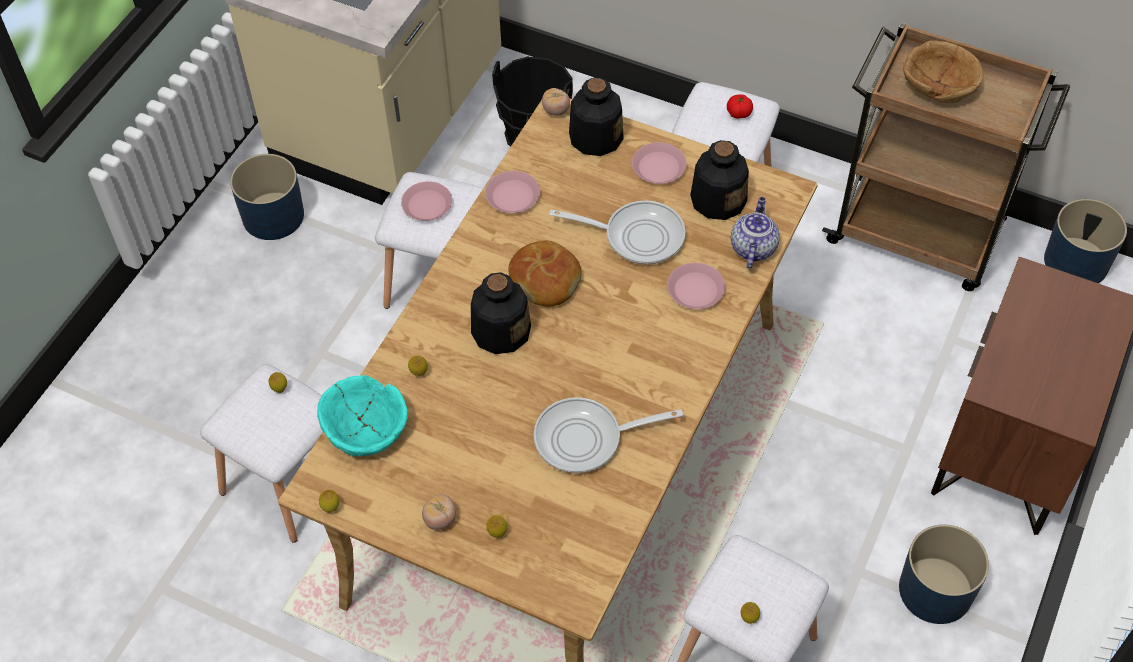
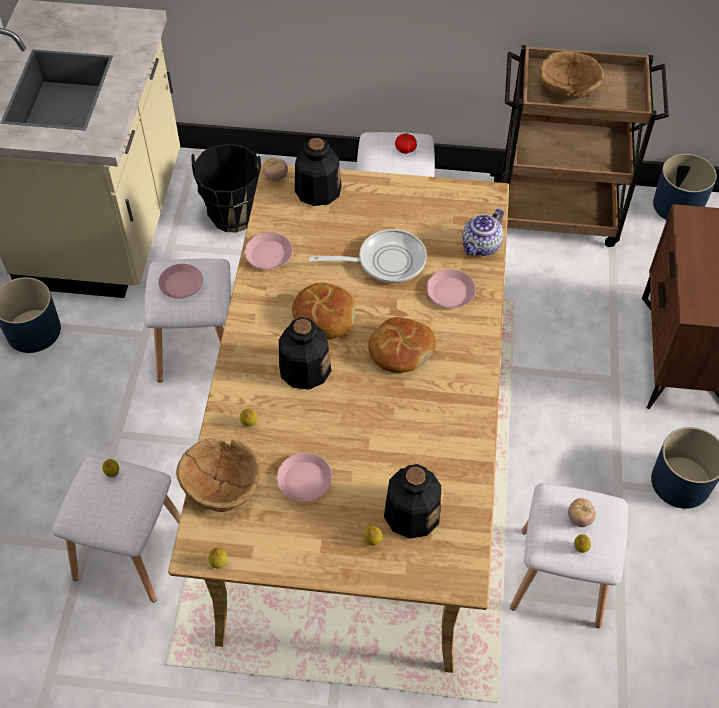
camera: 20 degrees left, 0 degrees up
(365, 429) = (221, 485): turquoise bowl -> brown bowl
(440, 519) = (319, 544): tomato -> tomato (579, 518)
(586, 439) = (413, 439): frying pan -> none
(612, 339) = (400, 351): none -> bread
(658, 167) = (379, 201): pink plate -> pink plate (304, 480)
(718, 199) = (437, 215): bottle -> bottle (411, 512)
(752, 247) = (481, 246): teapot -> teapot turned 135 degrees counterclockwise

